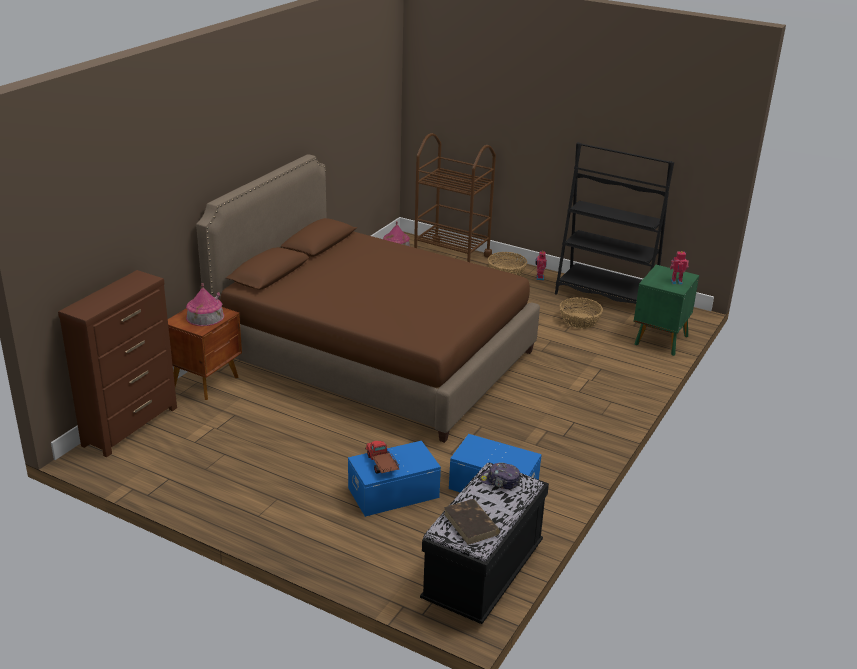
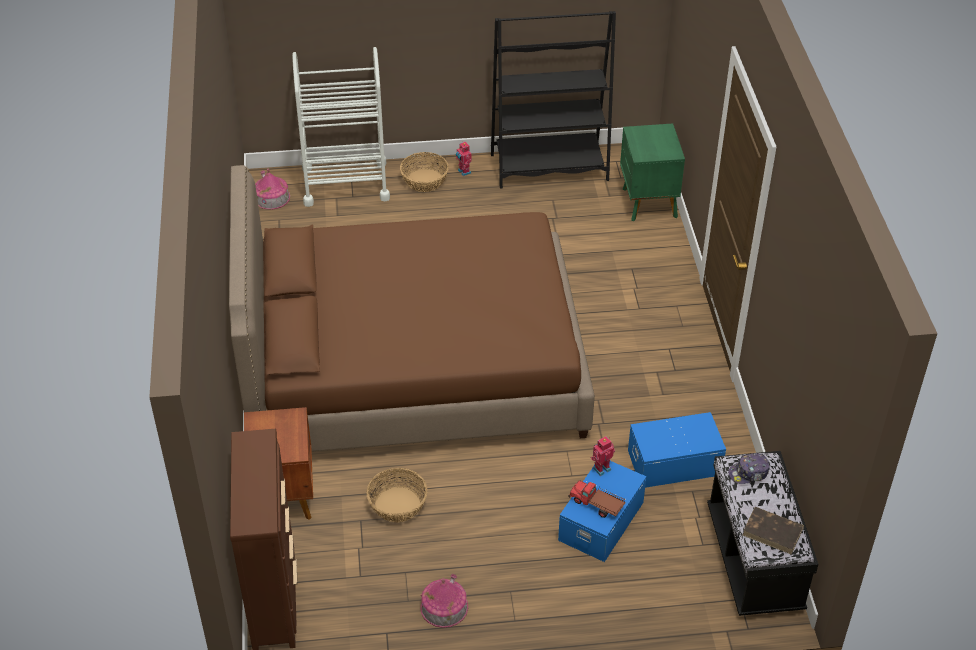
camera: 35 degrees left, 15 degrees up
(205, 317) = (279, 433): toy house -> toy house (444, 607)
(451, 256) = (345, 183): brown cart -> white cart
(580, 321) = (556, 214): basket -> basket (398, 504)
(676, 281) = (662, 143): toy robot -> toy robot (601, 468)

